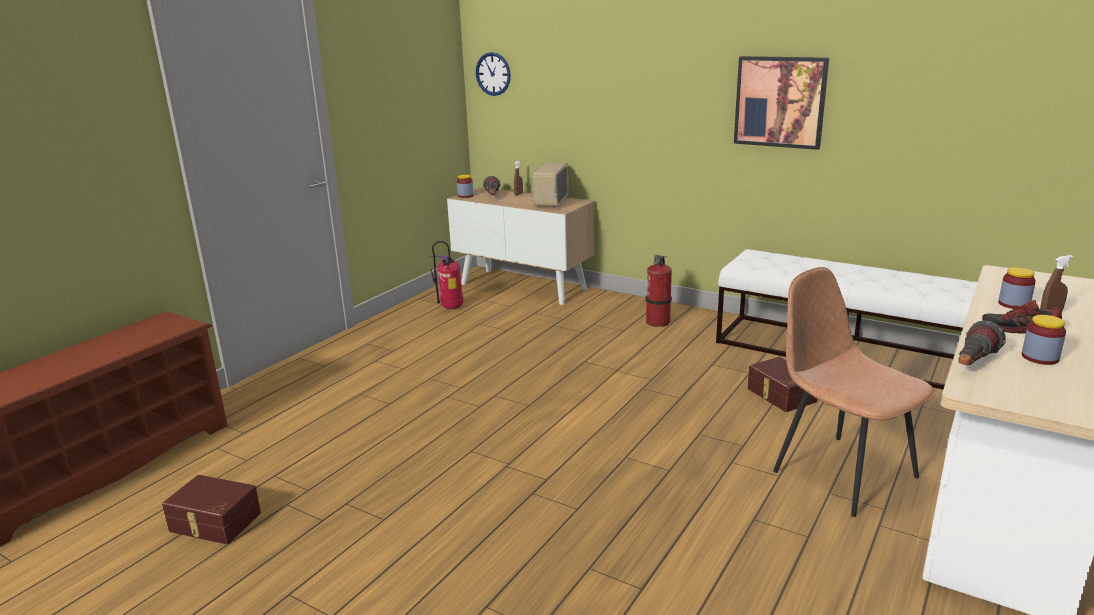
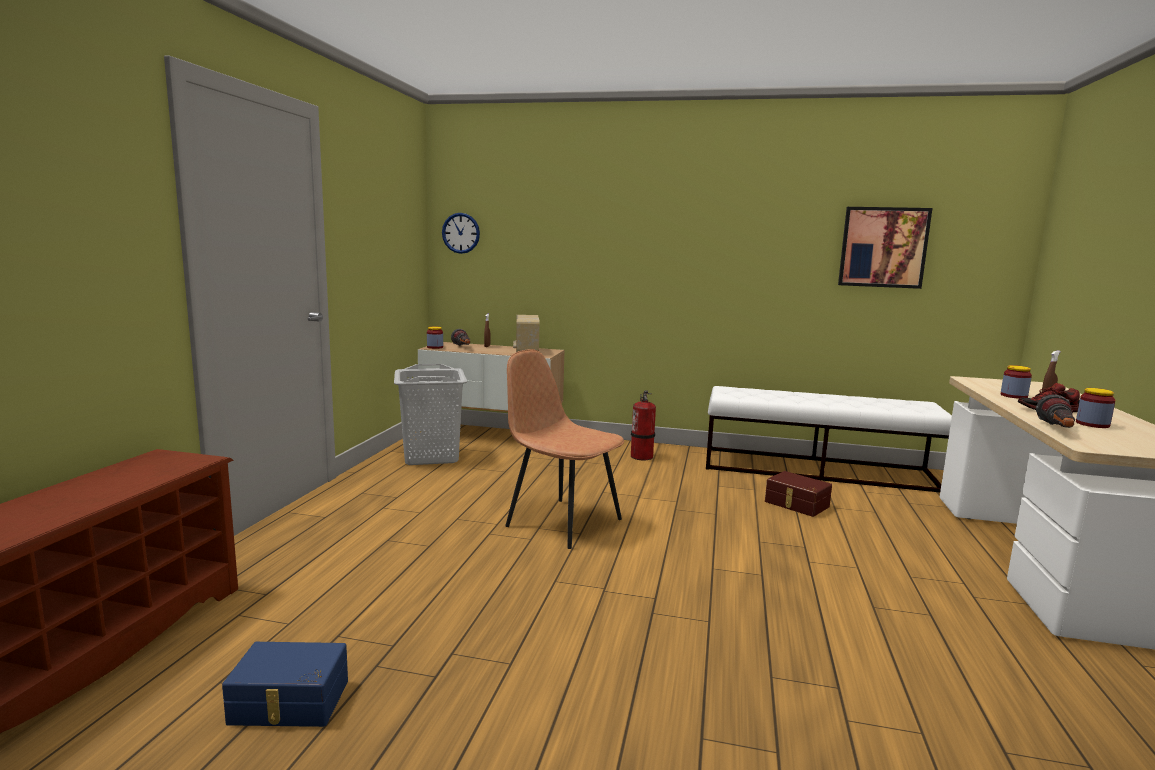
camera: 20 degrees left, 10 degrees down
(214, 523) = (289, 703): brown storage box -> blue storage box
(450, 308) = (431, 456): fire extinguisher -> grey laundry basket
(780, 102) = (742, 256): picture -> picture (883, 247)
(841, 472) = (903, 559): brown chair -> brown chair (562, 522)

